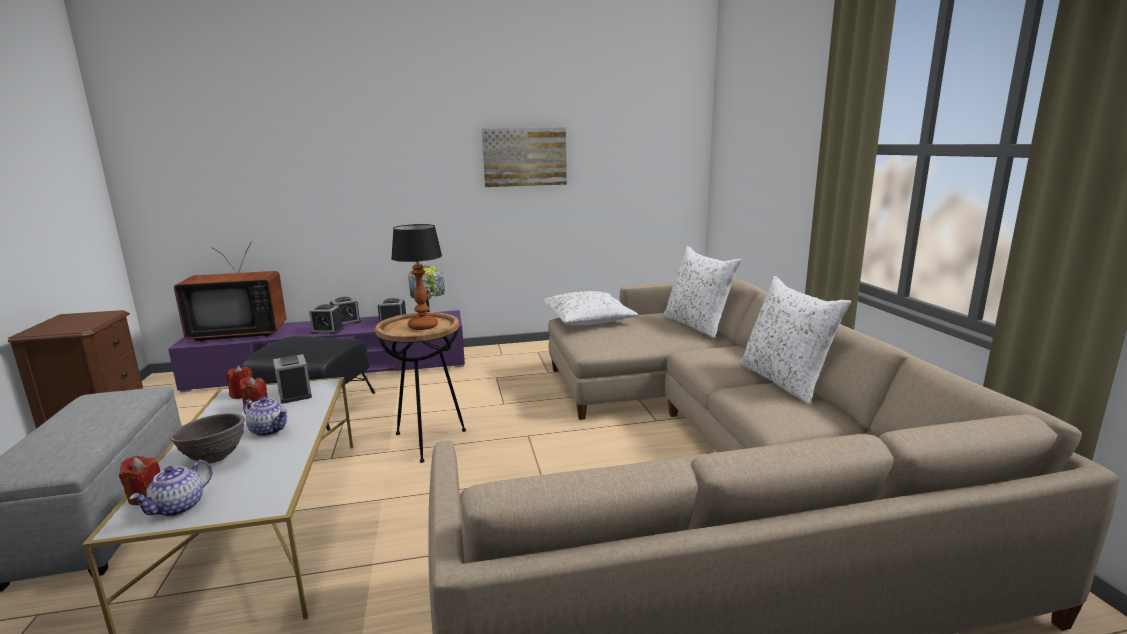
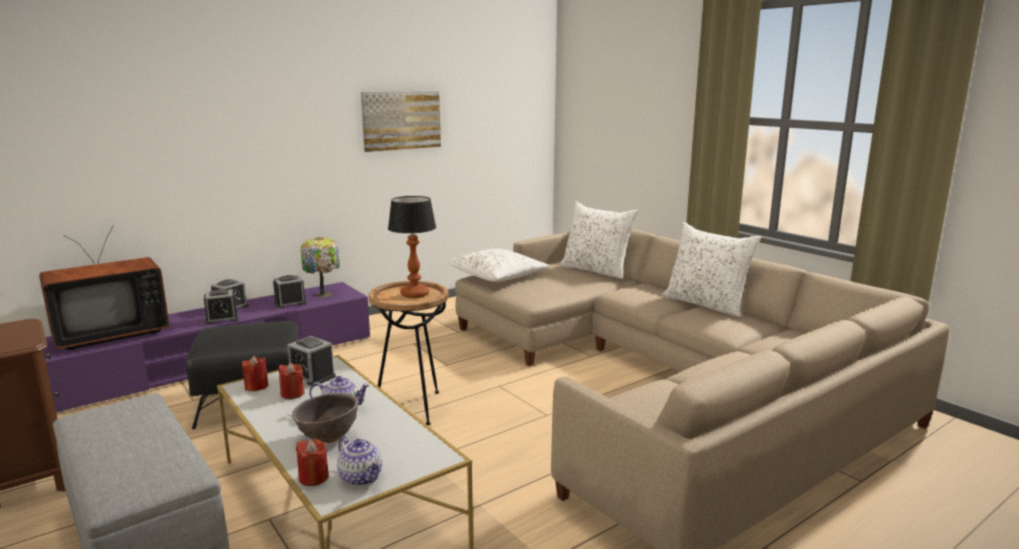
camera: 25 degrees left, 0 degrees up
(178, 507) = (361, 477): teapot -> teapot turned 45 degrees counterclockwise

